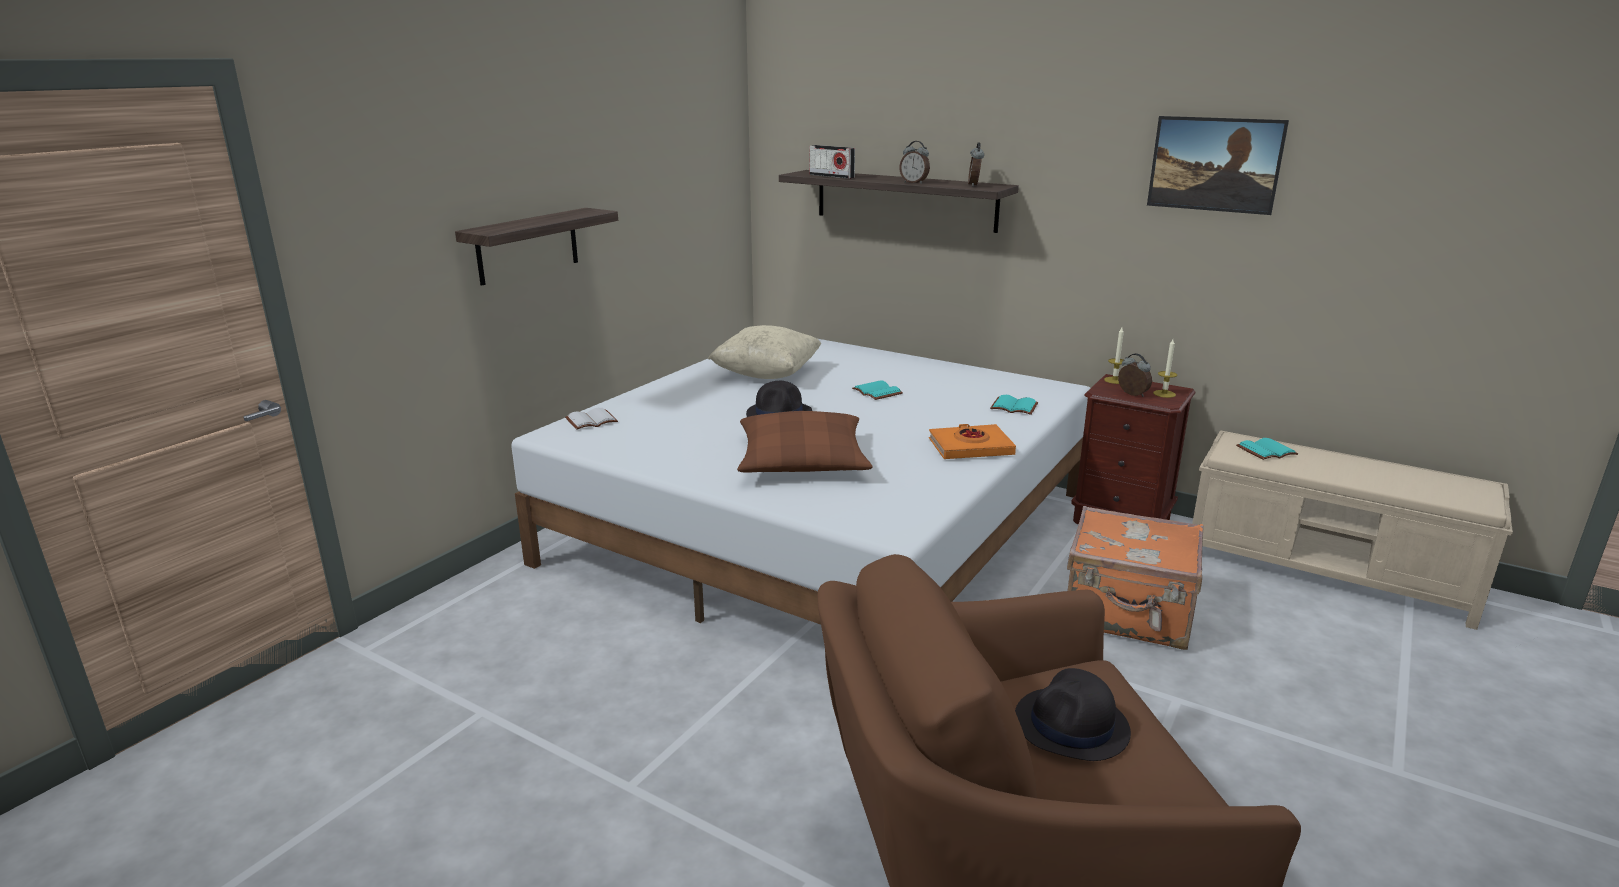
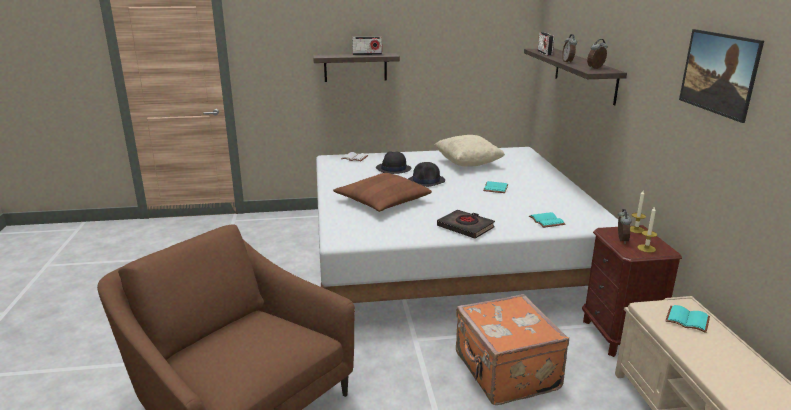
camera: 50 degrees right, 0 degrees up
(554, 216) = (367, 54): none -> radio
(970, 448) = (465, 227): orange book -> black book
(1071, 726) = (248, 341): black hat -> black hat (393, 169)

